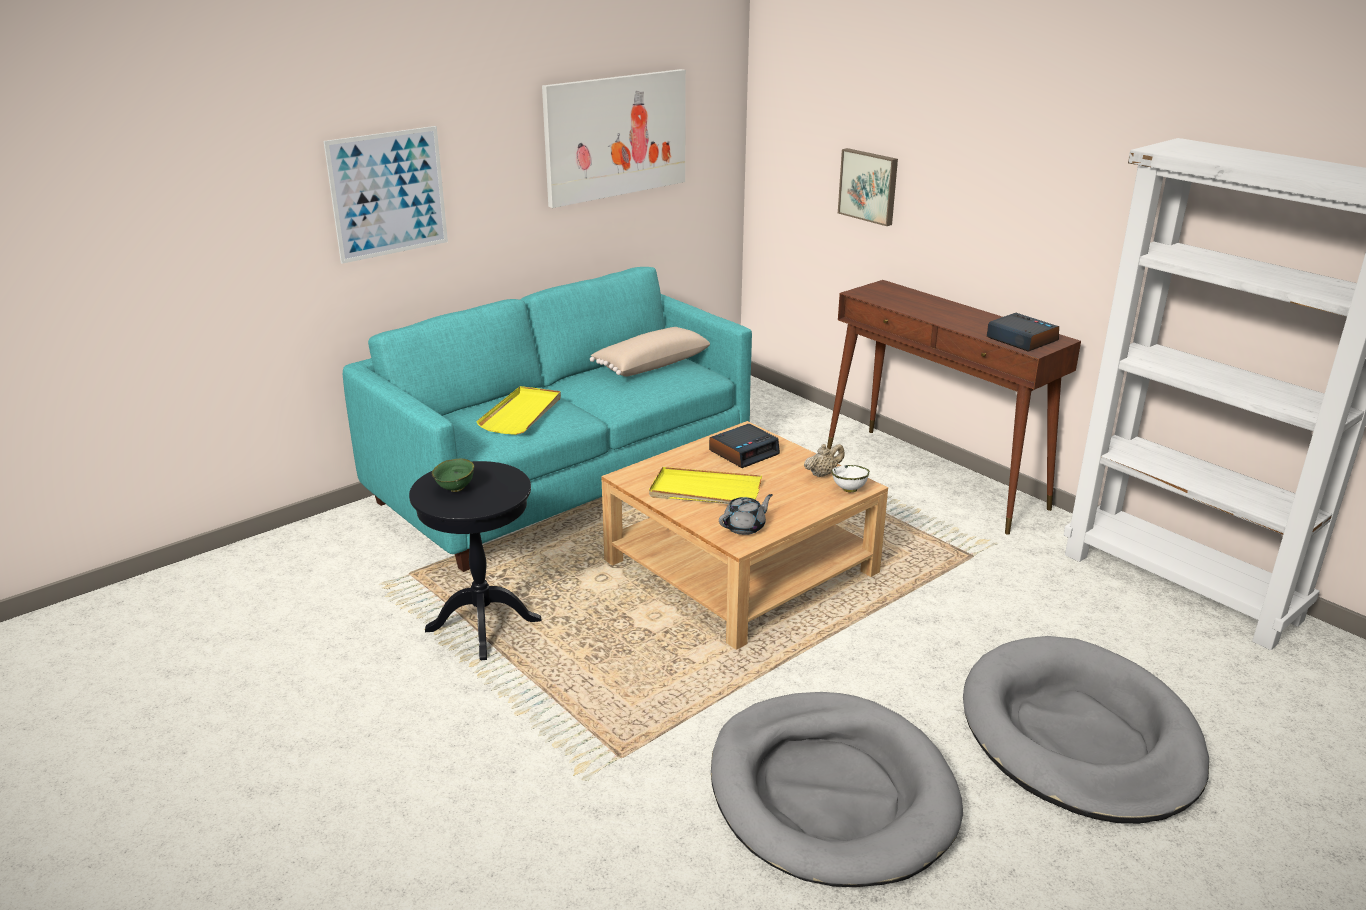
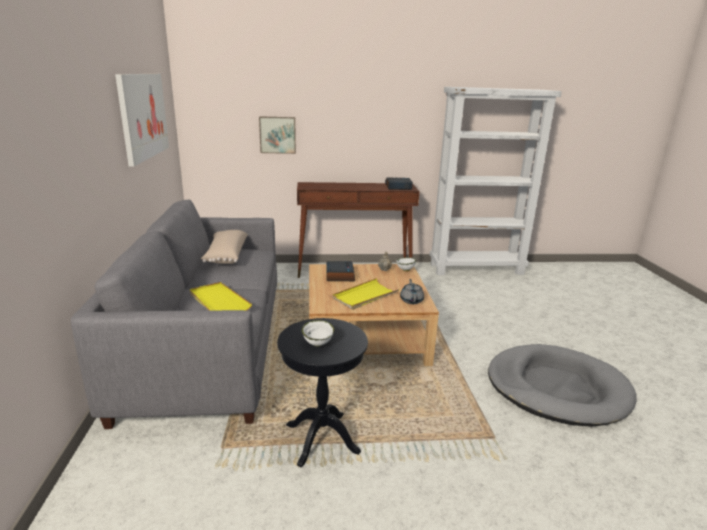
camera: 55 degrees left, 5 degrees down
(388, 194) = (63, 158): picture -> none
(456, 489) = (318, 344): green bowl -> white bowl
(563, 481) = (208, 348): turquoise sofa -> grey sofa
(1079, 736) = (549, 323): grey dog bed -> none

